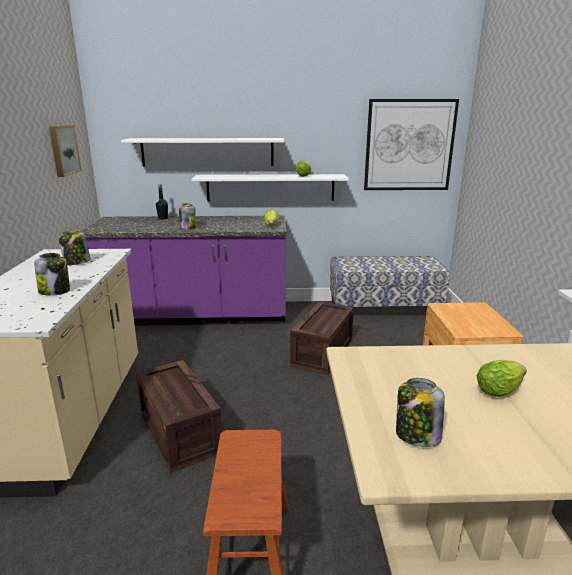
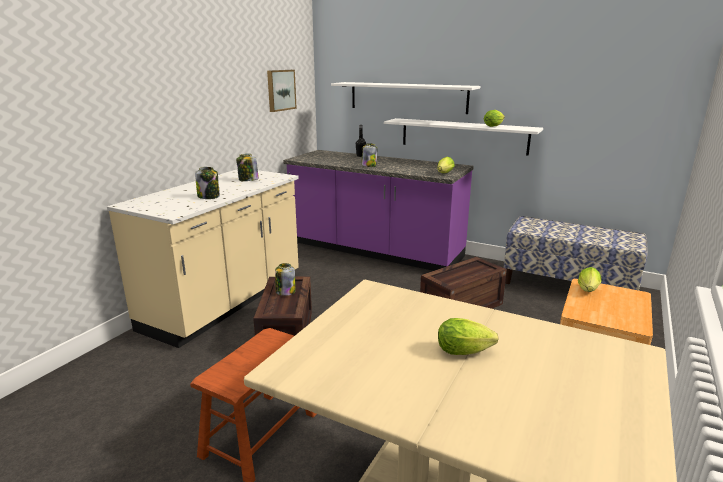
camera: 30 degrees right, 0 degrees up
(409, 145) = (626, 99): picture -> none
(416, 435) = (337, 357): jar -> jar (285, 292)
(448, 311) = (588, 291): none -> lettuce

